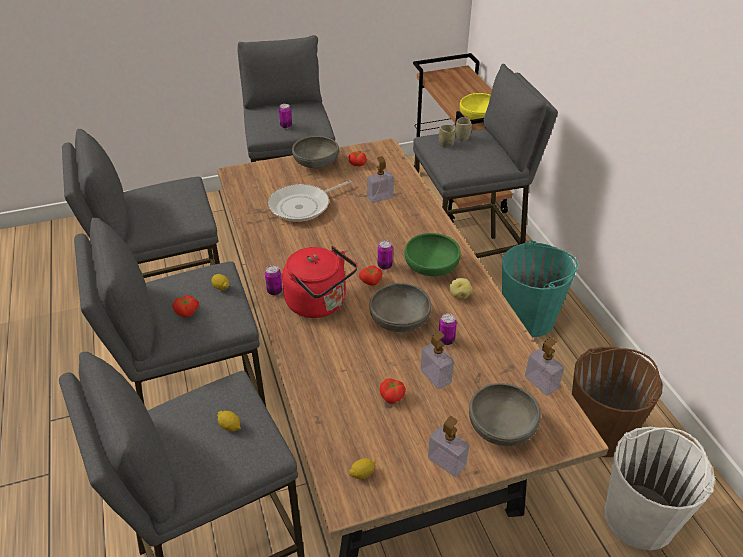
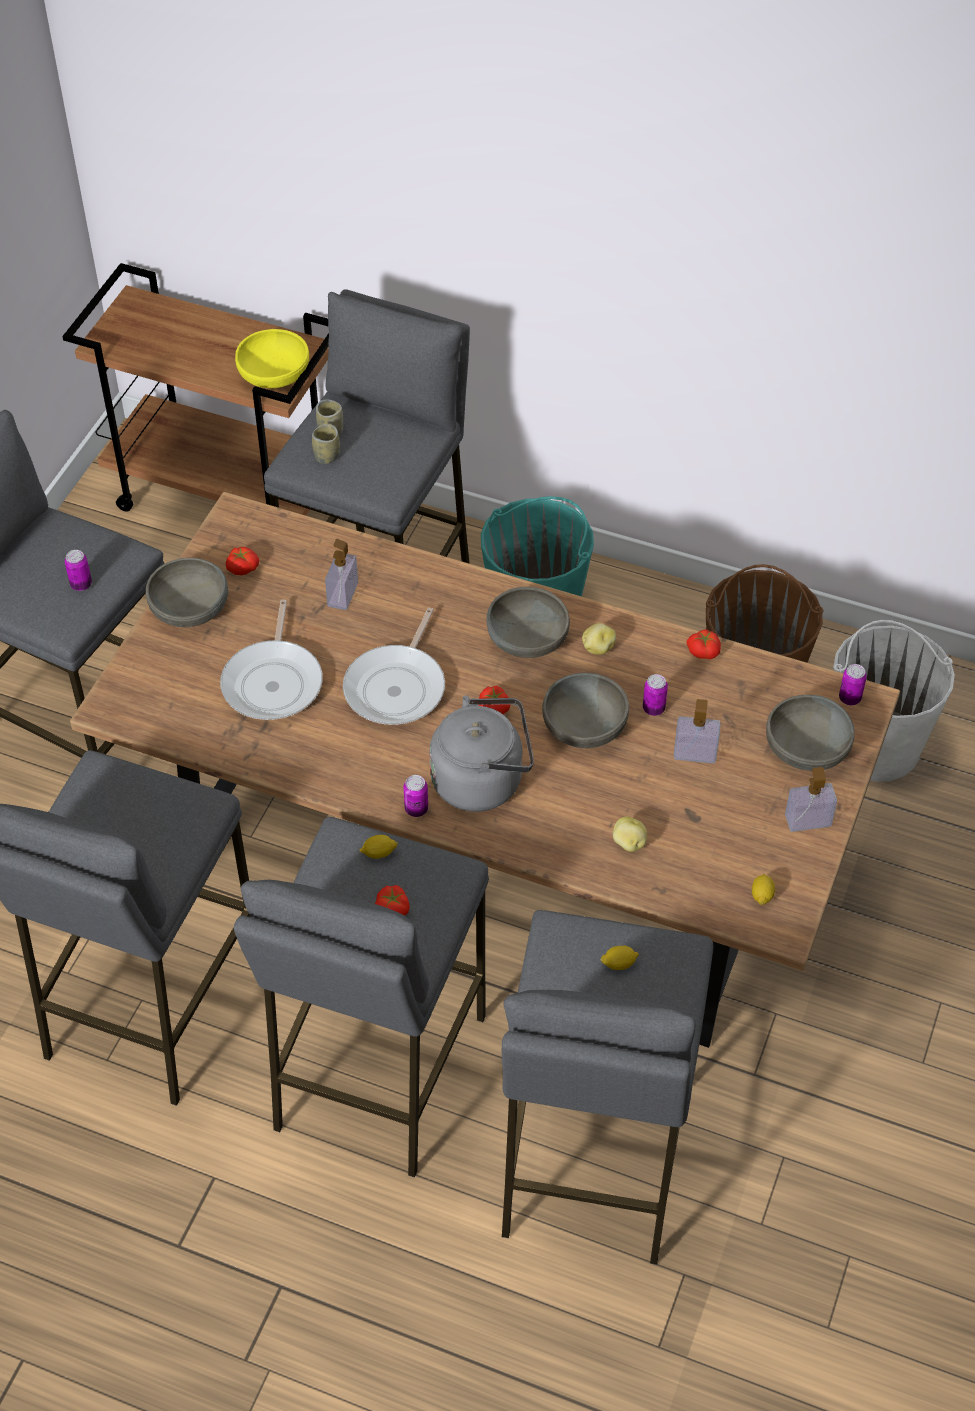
camera: 50 degrees left, 10 degrees up
(319, 303) = (483, 780): red kettle -> grey kettle
(338, 386) = (629, 843): none -> potato
(345, 243) = (397, 687): none -> frying pan
(384, 266) = (480, 678): can -> can (849, 698)
(392, 396) = (687, 806): tomato -> tomato (703, 651)
(431, 267) = (527, 639): green bowl -> grey bowl
(541, 383) = (783, 676): soap dispenser -> none

